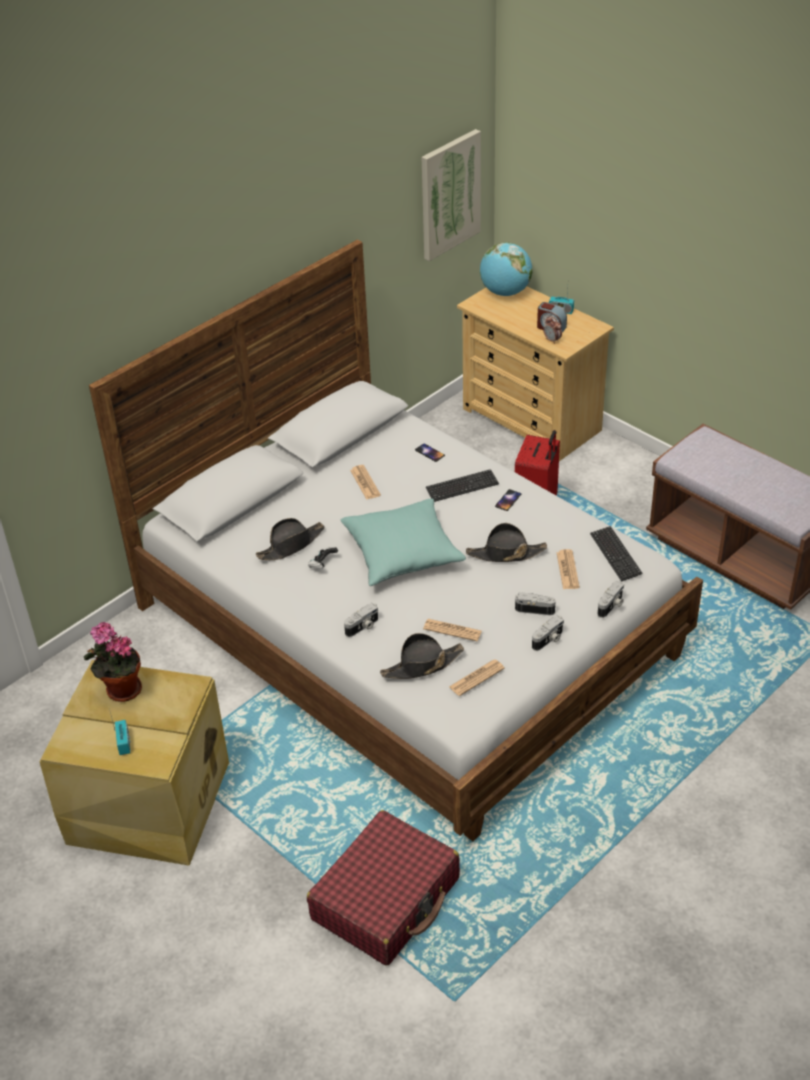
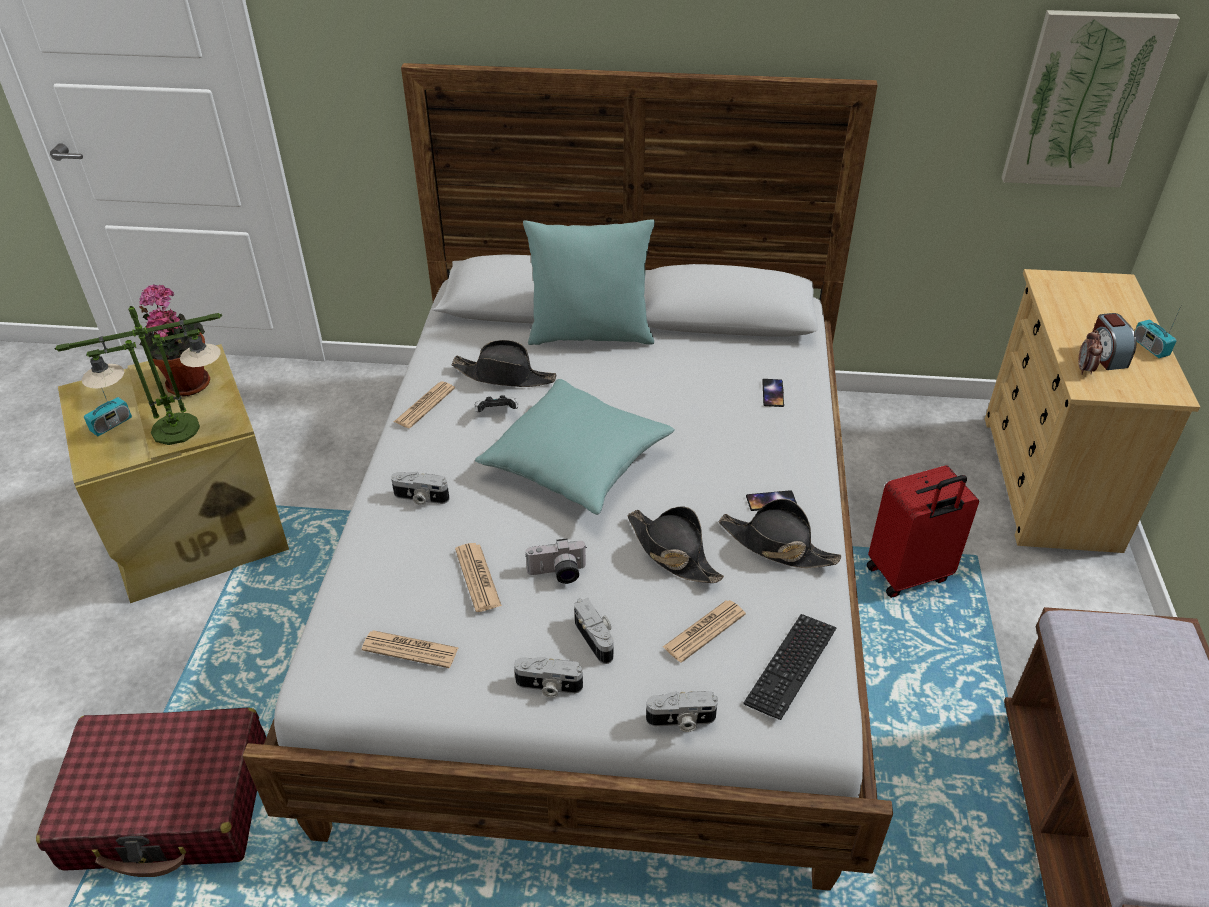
camera: 50 degrees right, 0 degrees up
(170, 712) = (174, 430): none -> table lamp
(293, 491) = (590, 334): none -> turquoise pillow
(365, 483) = (663, 373): newspaper -> newspaper (424, 405)
(422, 665) = (391, 584): black hat -> black hat (776, 546)
(462, 487) = (747, 449): keyboard -> none
(479, 601) = (558, 574): none -> camera
(505, 292) = (1106, 290): globe -> none

